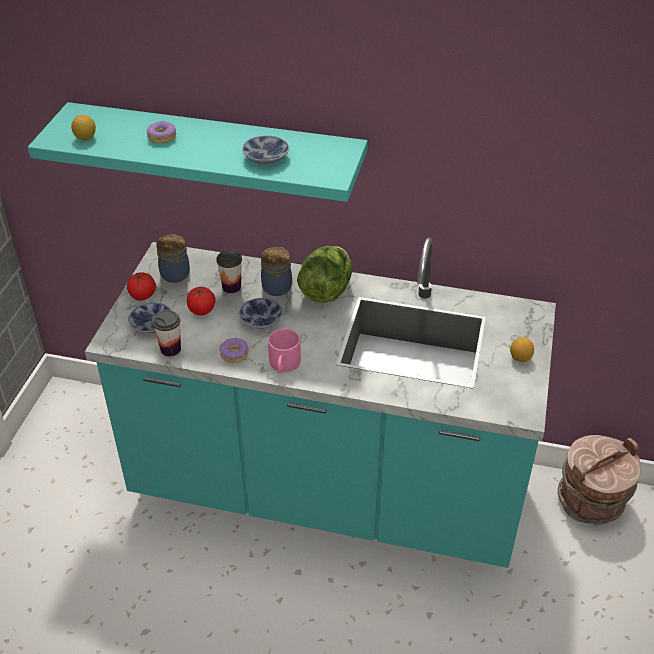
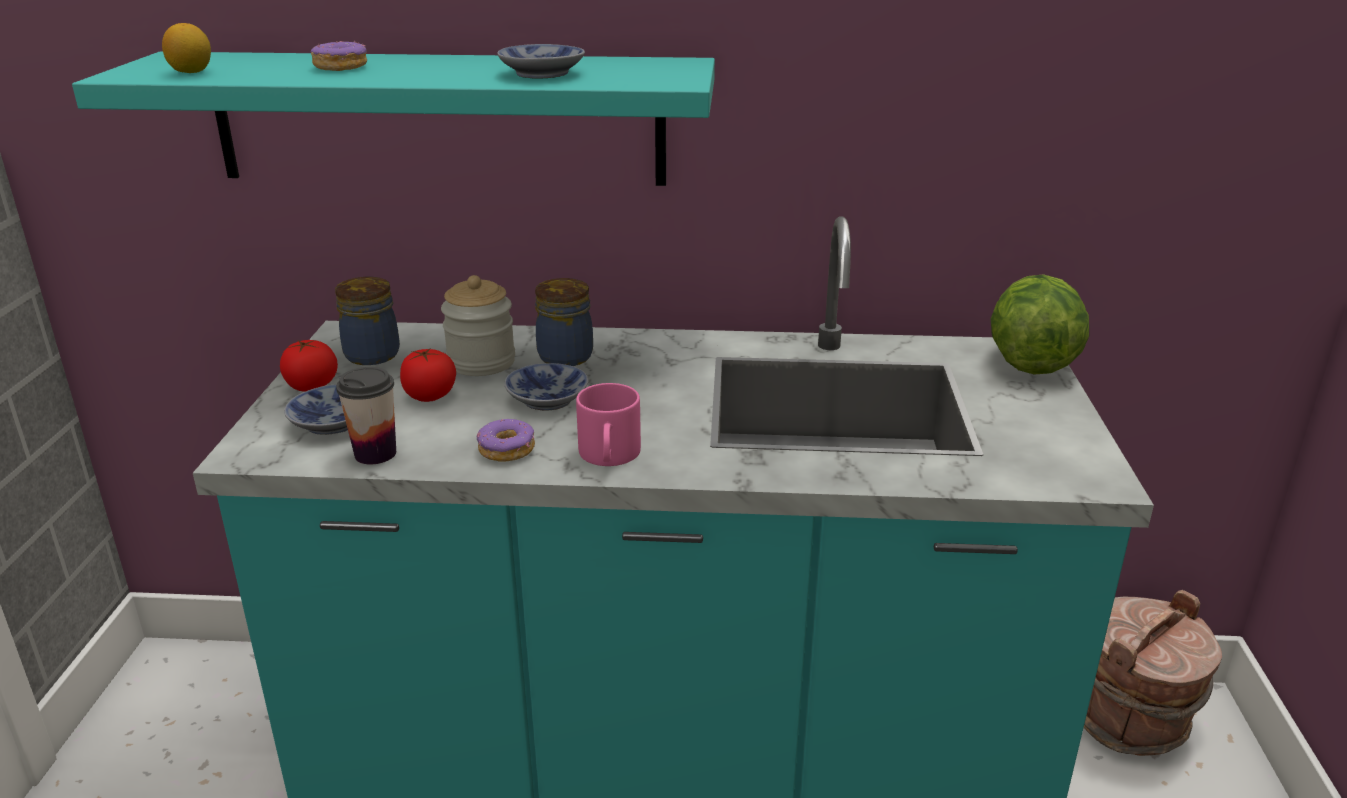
camera: 10 degrees left, 15 degrees down
(231, 287) = (481, 362): cup -> jar
(326, 291) = (655, 354): lettuce -> lettuce (1031, 362)
(520, 358) = (1040, 408): lemon -> none

